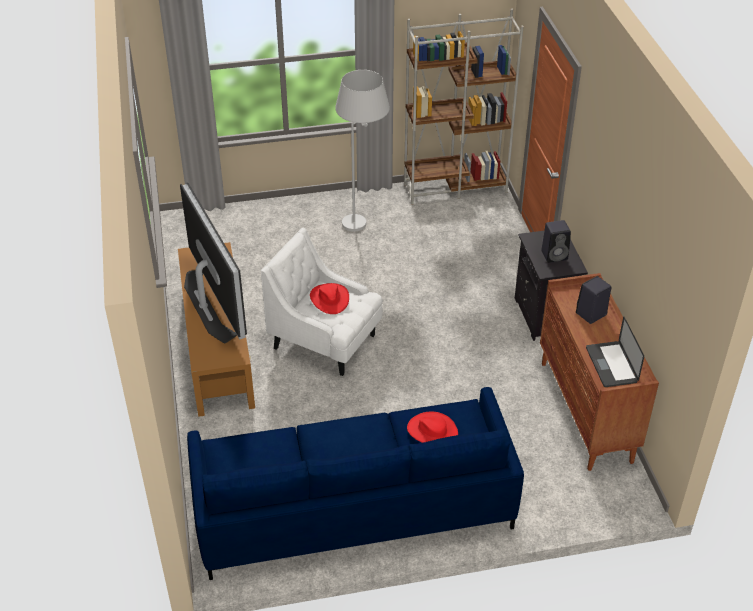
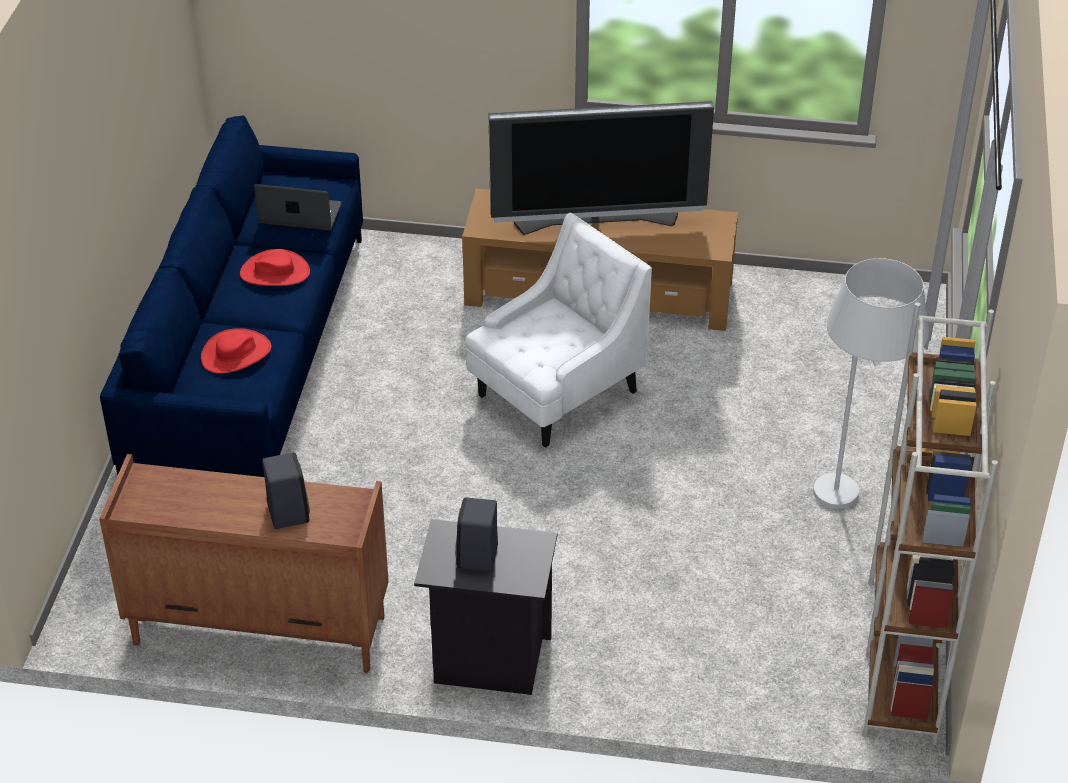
camera: 110 degrees right, 0 degrees up
(329, 299) = (555, 332): red hat -> red hat (275, 272)
(611, 365) = (174, 494): laptop -> laptop (300, 214)

